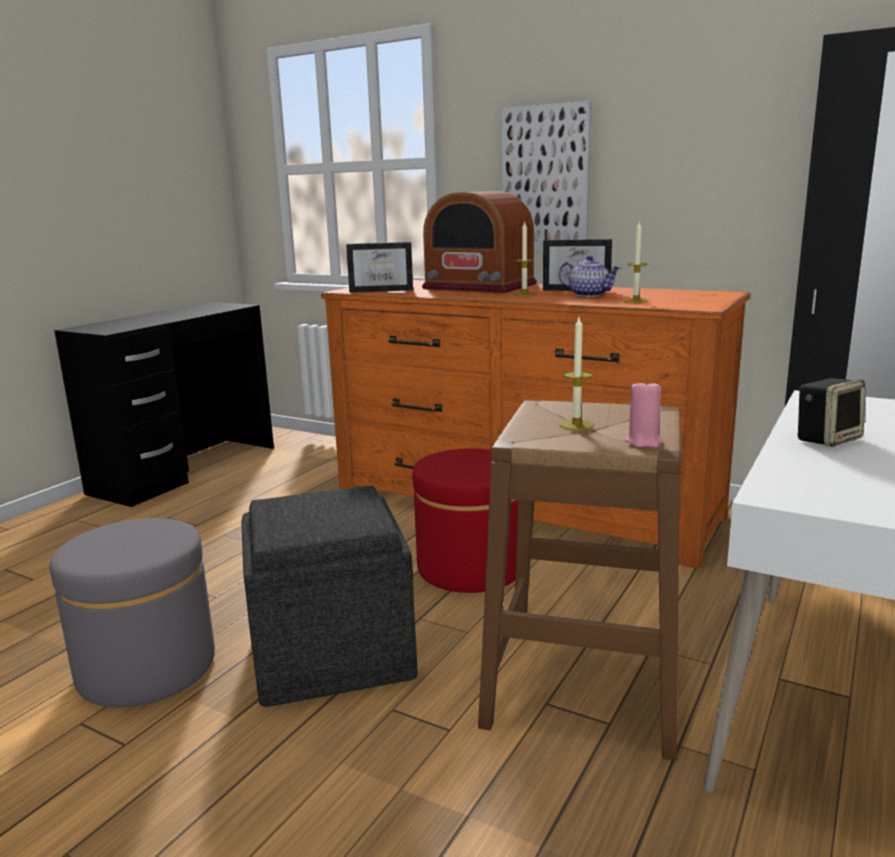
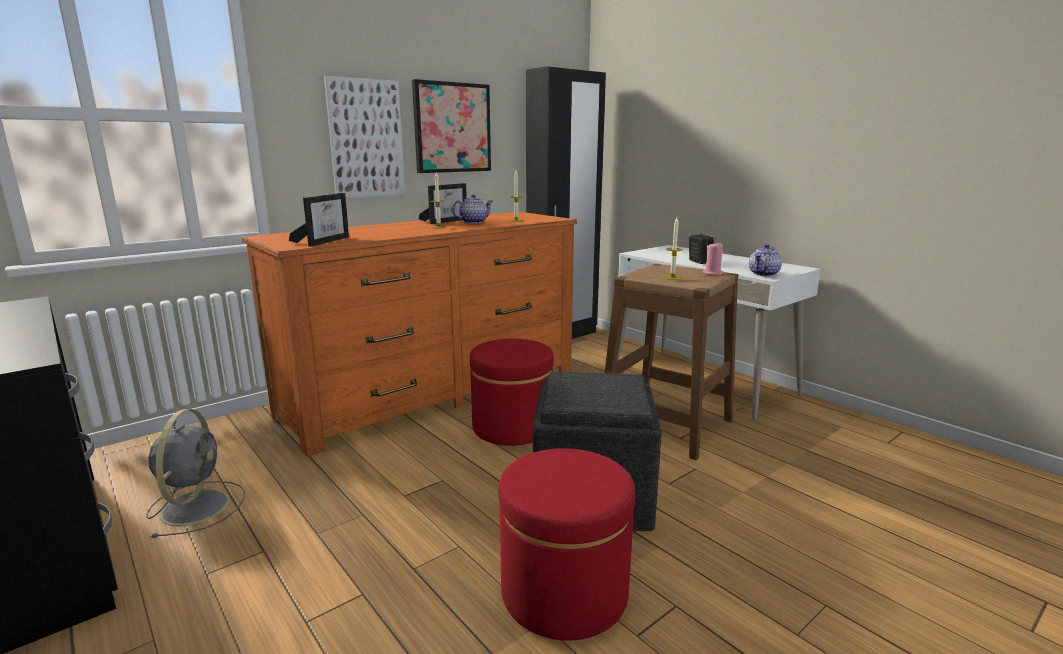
camera: 70 degrees left, 0 degrees up
(147, 667) = (564, 592): grey ottoman -> red ottoman
(249, 486) = (197, 506): none -> grey fan
(479, 286) = (374, 228): radio -> none
(672, 157) = (452, 128): none -> picture
(797, 491) = (764, 274): none -> teapot

